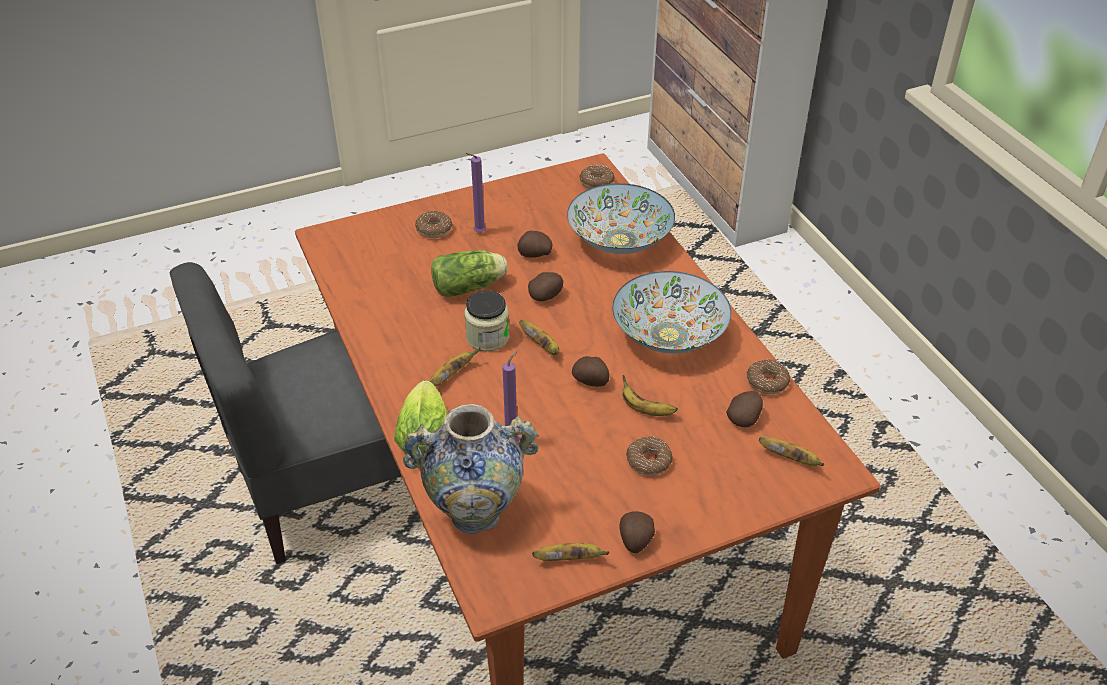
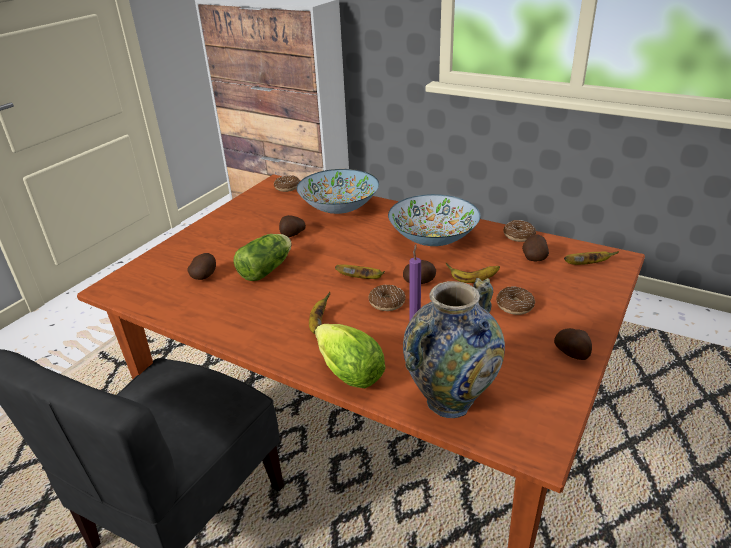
camera: 35 degrees left, 10 degrees down
(434, 229) = (200, 250): donut -> donut (387, 303)
(478, 233) = (236, 239): purple candle -> none
(487, 337) = (316, 290): jar -> none
(546, 296) = (328, 252): potato -> potato (205, 276)
(569, 559) = (550, 389): banana -> none

